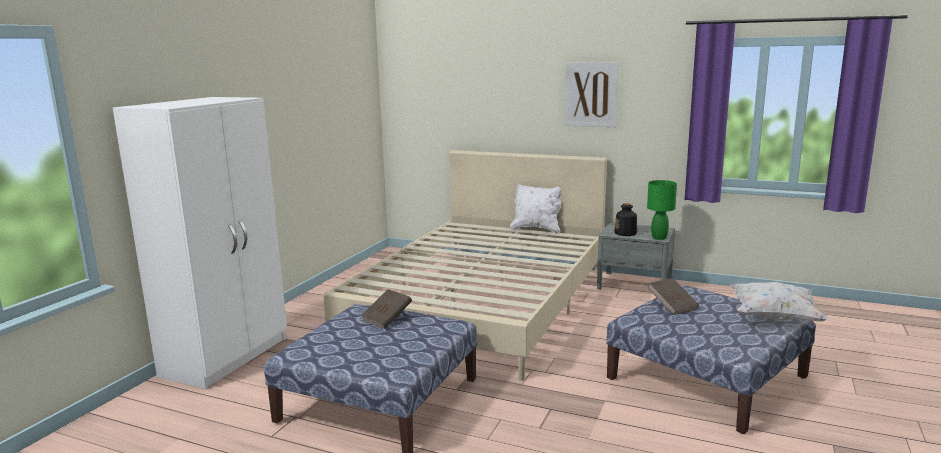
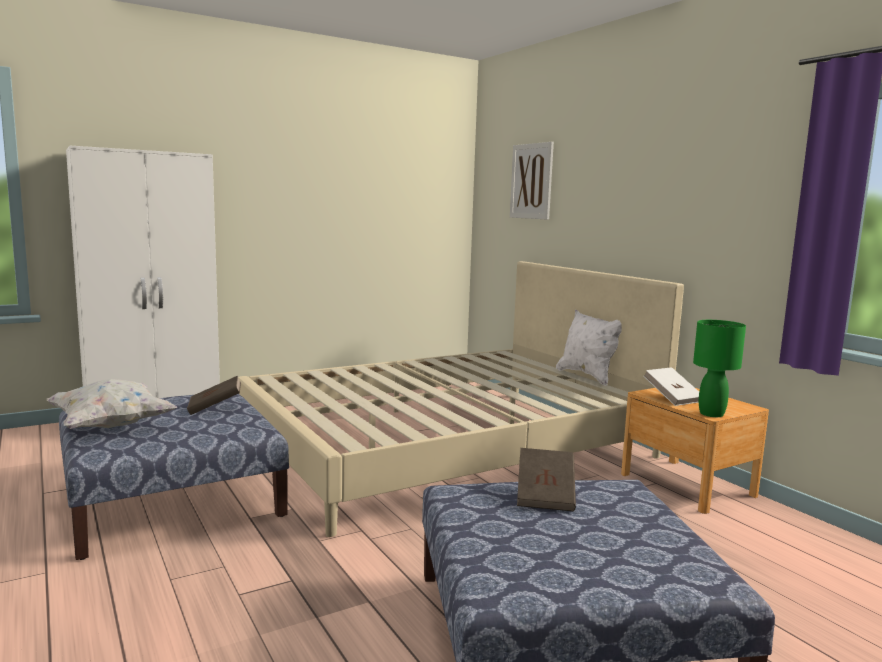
camera: 35 degrees right, 5 degrees down
(591, 94) = (673, 188): picture -> picture (531, 181)
(625, 233) = (672, 398): bottle -> white book
(634, 284) = (687, 484): grey nightstand -> brown nightstand
(773, 317) = (677, 568): white pillow -> white pillow (111, 426)

